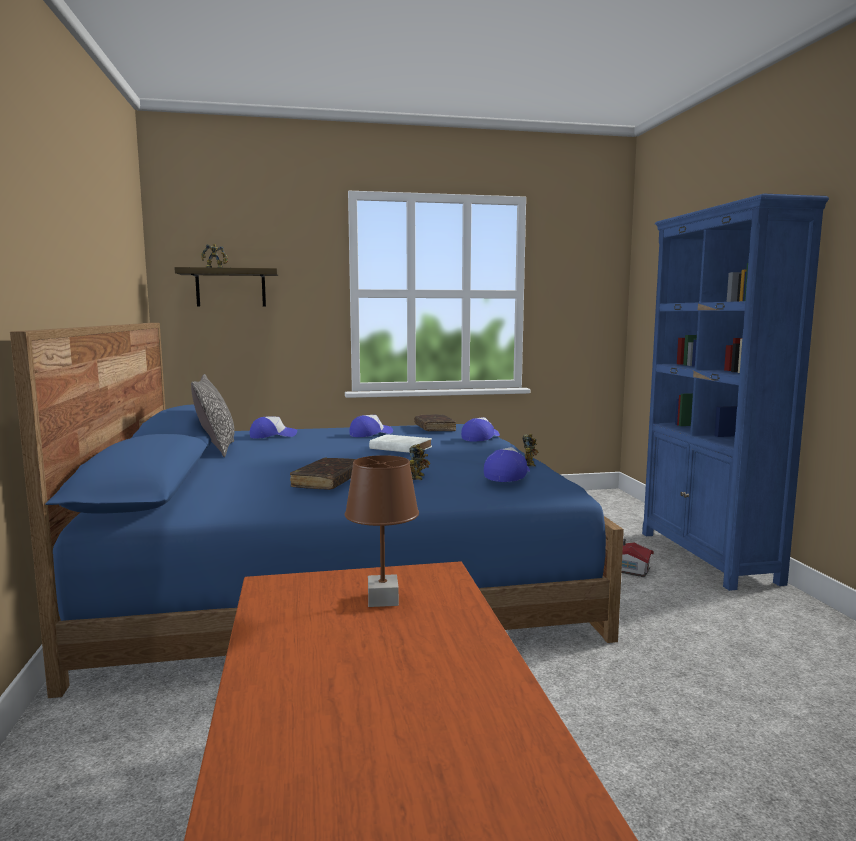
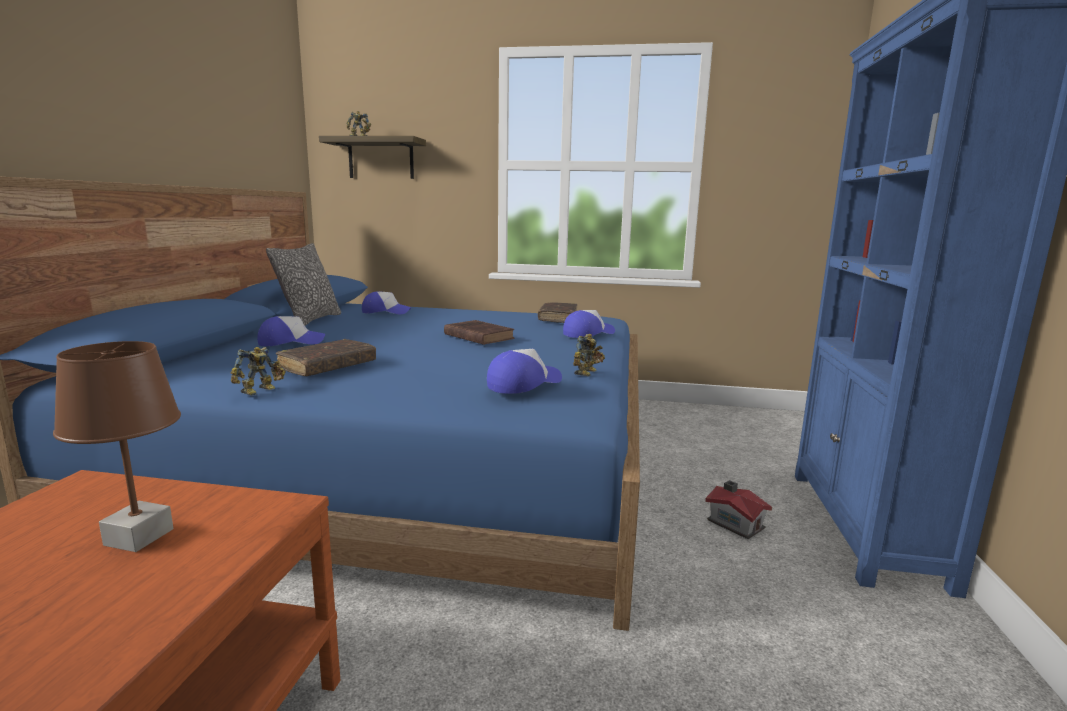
camera: 20 degrees right, 5 degrees up
(370, 434) = (480, 318): cap -> cap (291, 342)
(399, 447) = (477, 336): white book -> brown book
(418, 477) = (425, 373): toy robot -> toy robot (261, 391)

